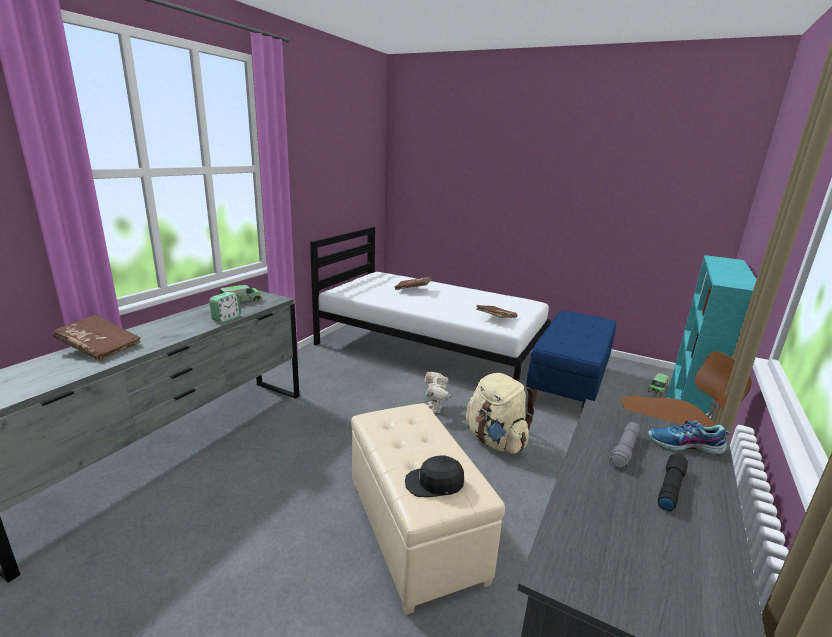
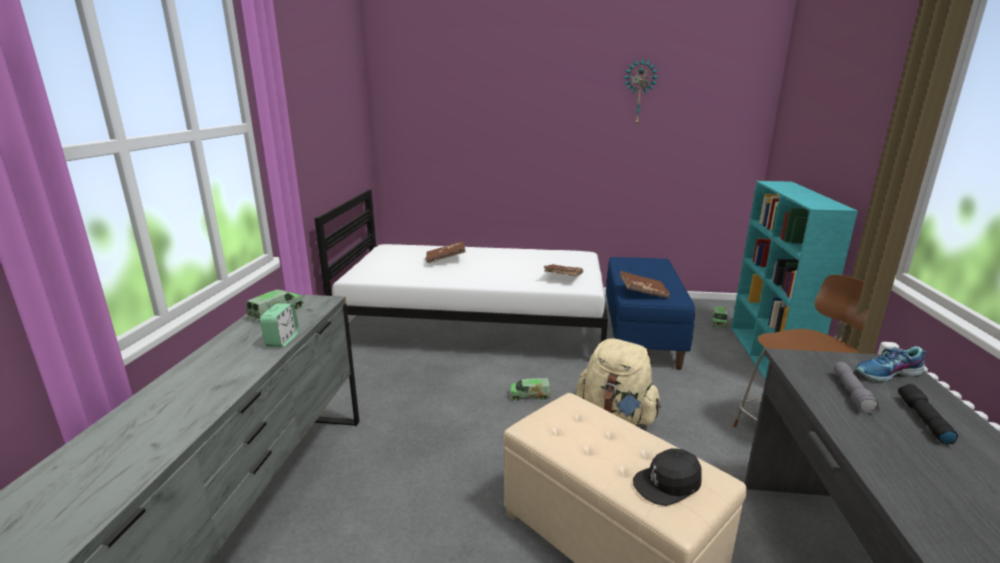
camera: 20 degrees left, 0 degrees up
(100, 347) = (129, 427): brown book -> brown book (643, 292)
(435, 409) = (530, 395): toy robot -> toy truck
(611, 162) = (639, 92): none -> wall clock

